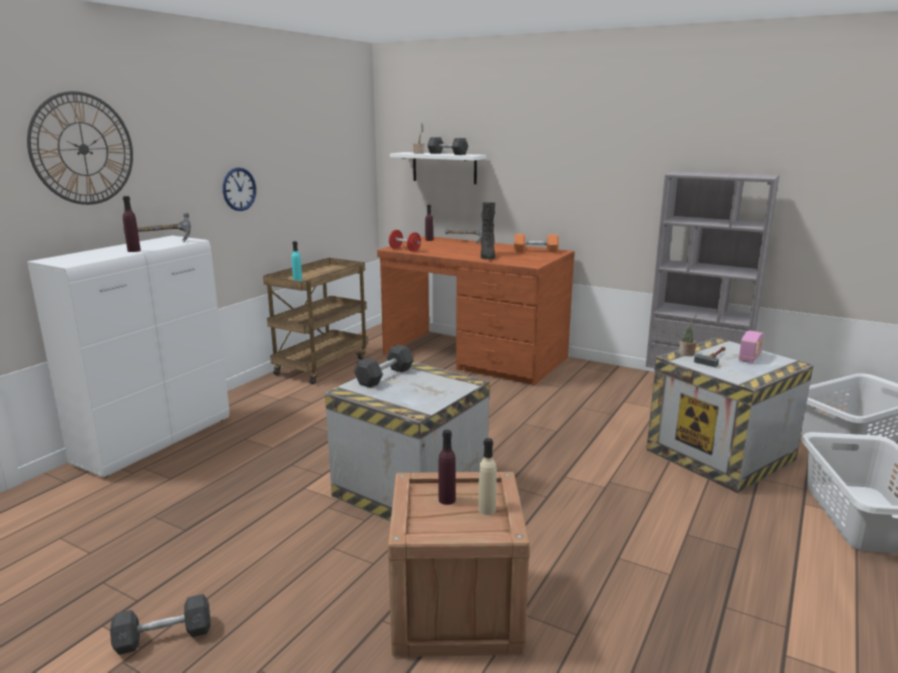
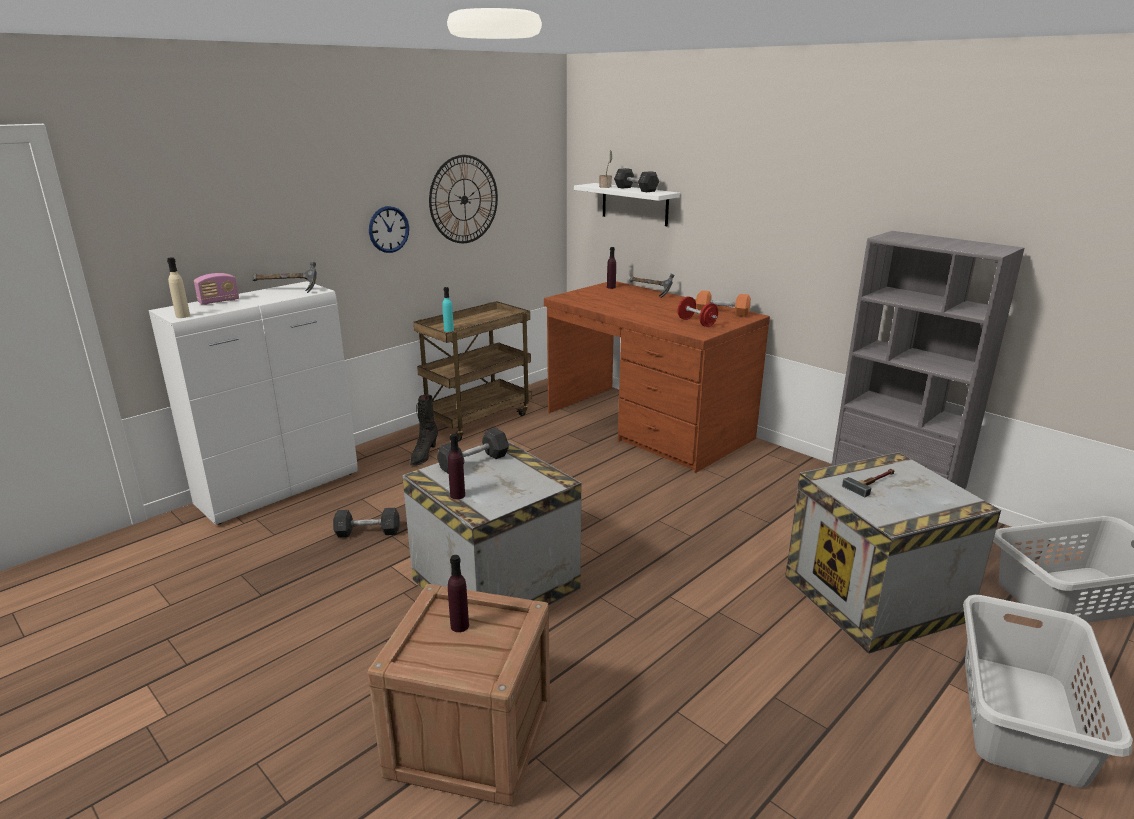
camera: 15 degrees right, 5 degrees up
(83, 149) = (209, 195): wall clock -> wall clock (464, 199)
(134, 250) = (252, 302): purple bottle -> purple bottle (457, 495)
(164, 637) = (191, 708): grey dumbbell -> grey dumbbell (368, 532)
(405, 249) = (573, 300): red dumbbell -> red dumbbell (697, 322)
(487, 256) = (659, 317): black boot -> black boot (423, 455)
(487, 510) = (492, 646): beige bottle -> beige bottle (183, 316)
(686, 354) = (841, 473): potted plant -> none
(749, 358) = (920, 488): radio -> radio (219, 301)

